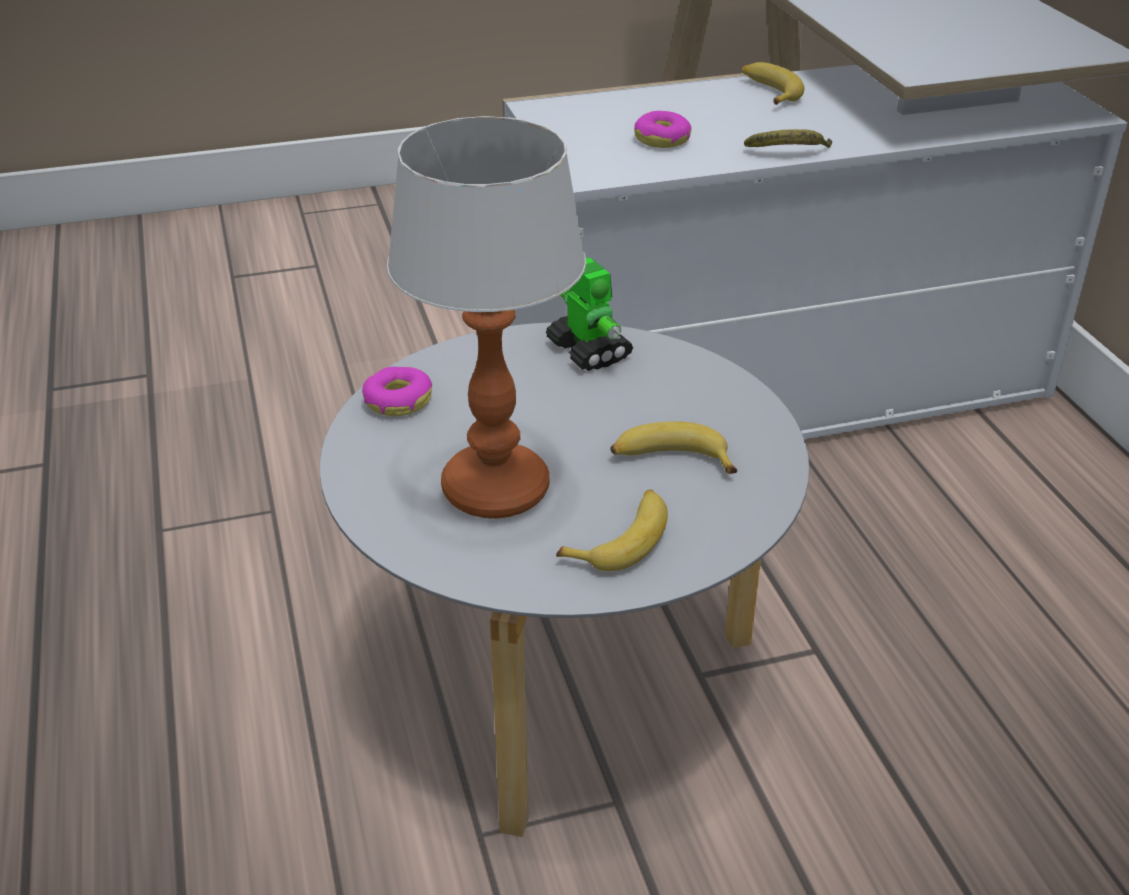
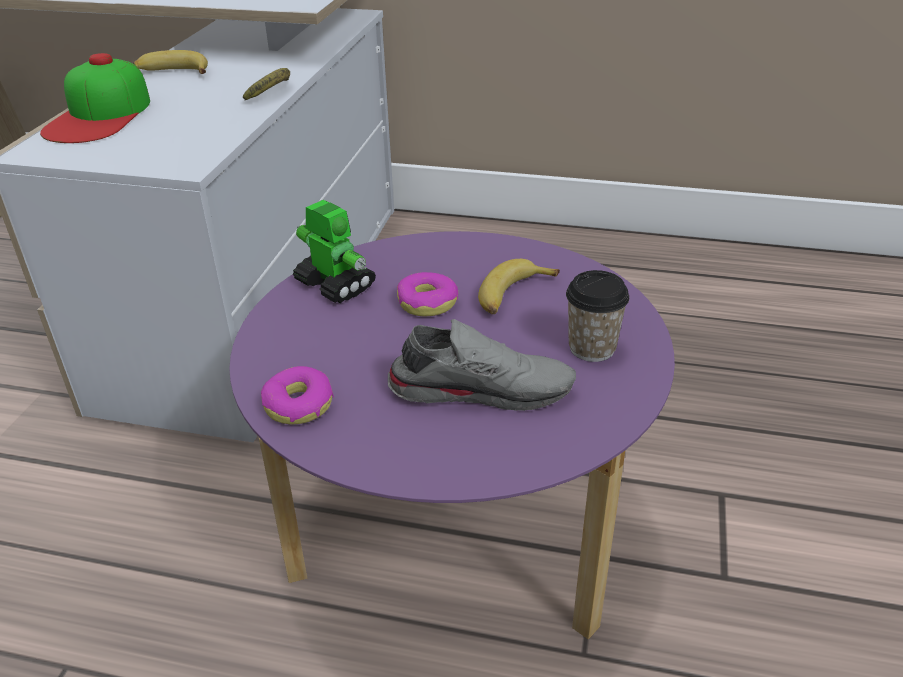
camera: 60 degrees left, 0 degrees up
(496, 489) = (481, 388): table lamp -> grey shoe
(564, 675) = (455, 533): grey coffee table -> purple coffee table
(588, 350) = (334, 284): toy robot -> toy robot turned 45 degrees clockwise
(622, 539) = (592, 348): banana -> cup
(635, 103) = (100, 115): none -> cap
(662, 139) = (177, 124): donut -> donut (427, 303)

